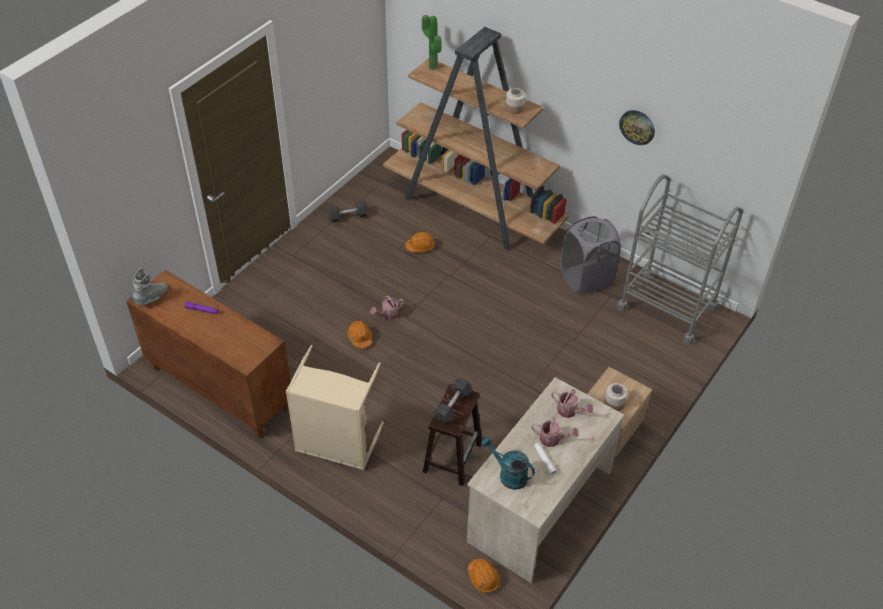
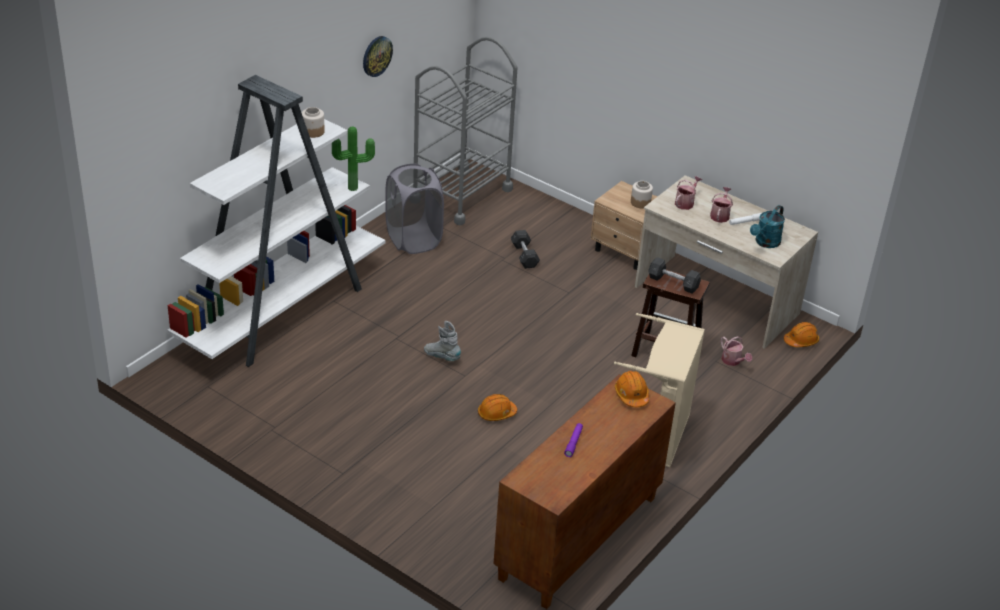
camera: 90 degrees left, 10 degrees down
(152, 298) = (553, 489): grey boot -> grey boot (442, 357)
(348, 216) = (273, 419): grey dumbbell -> grey dumbbell (524, 256)
(388, 315) = (460, 389): watering can -> watering can (733, 361)
(420, 246) = (343, 357): orange hard hat -> orange hard hat (631, 395)
(431, 68) = (214, 182): potted plant -> potted plant (353, 189)
(473, 209) = (282, 310): brown bookcase -> white bookcase

